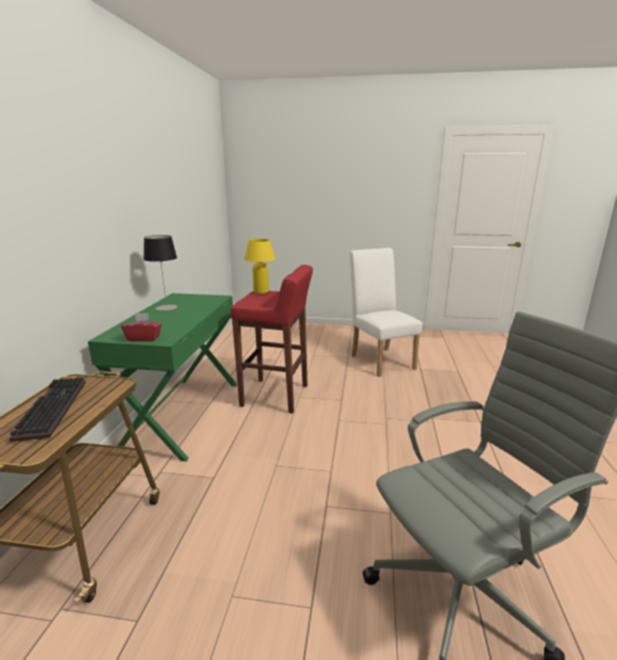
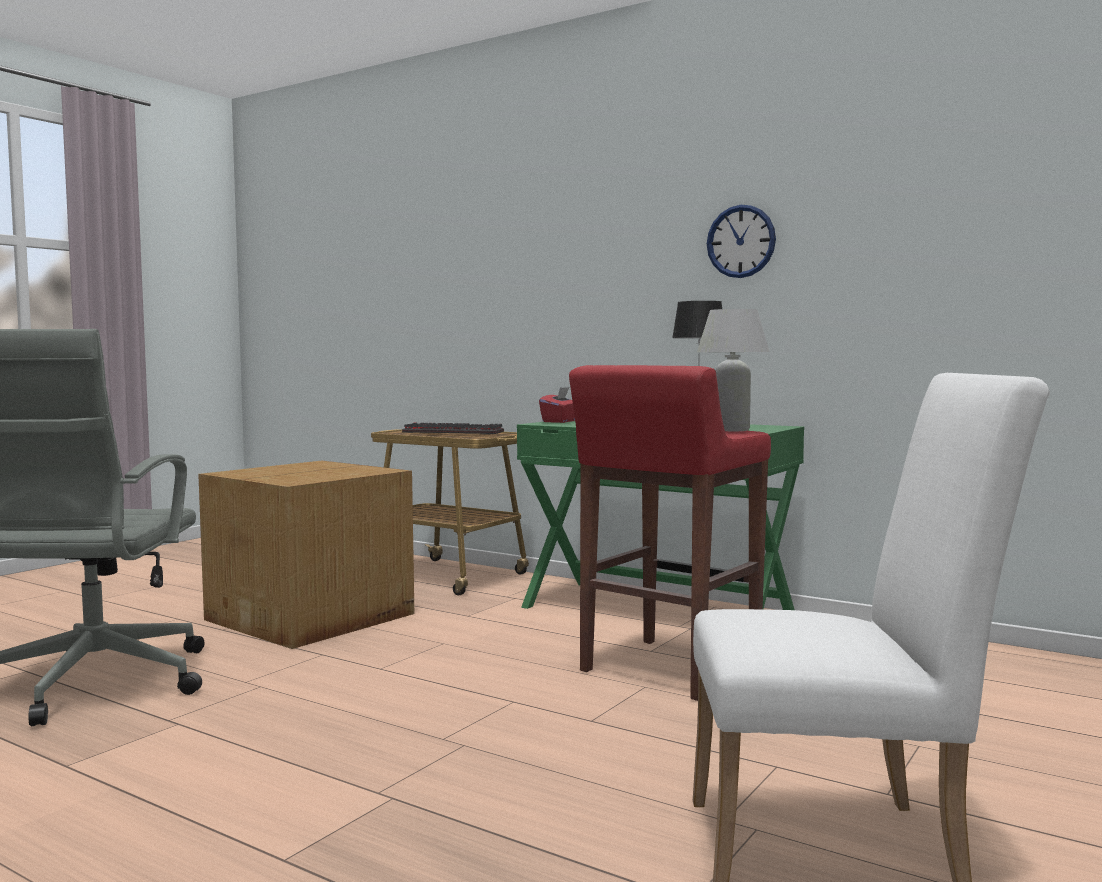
camera: 115 degrees right, 15 degrees down
(131, 196) = (741, 241): none -> wall clock
(247, 562) = (313, 617): none -> cardboard box
(261, 292) = (731, 430): yellow table lamp -> white table lamp

